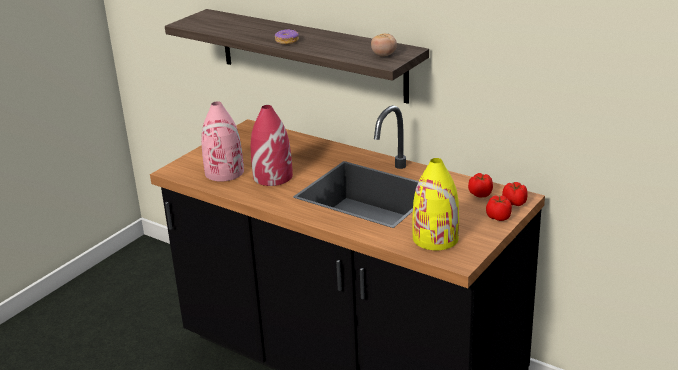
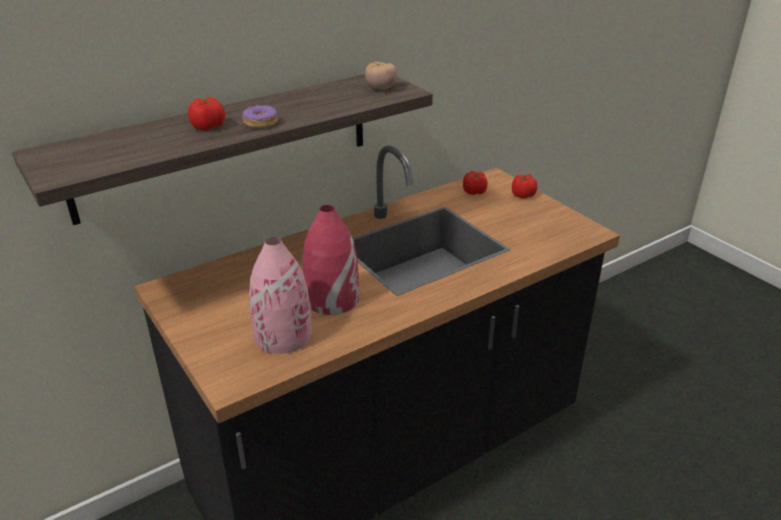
camera: 70 degrees left, 5 degrees up
(436, 238) = (545, 233): yellow vase -> none
(514, 203) = (502, 182): tomato -> tomato (209, 127)

